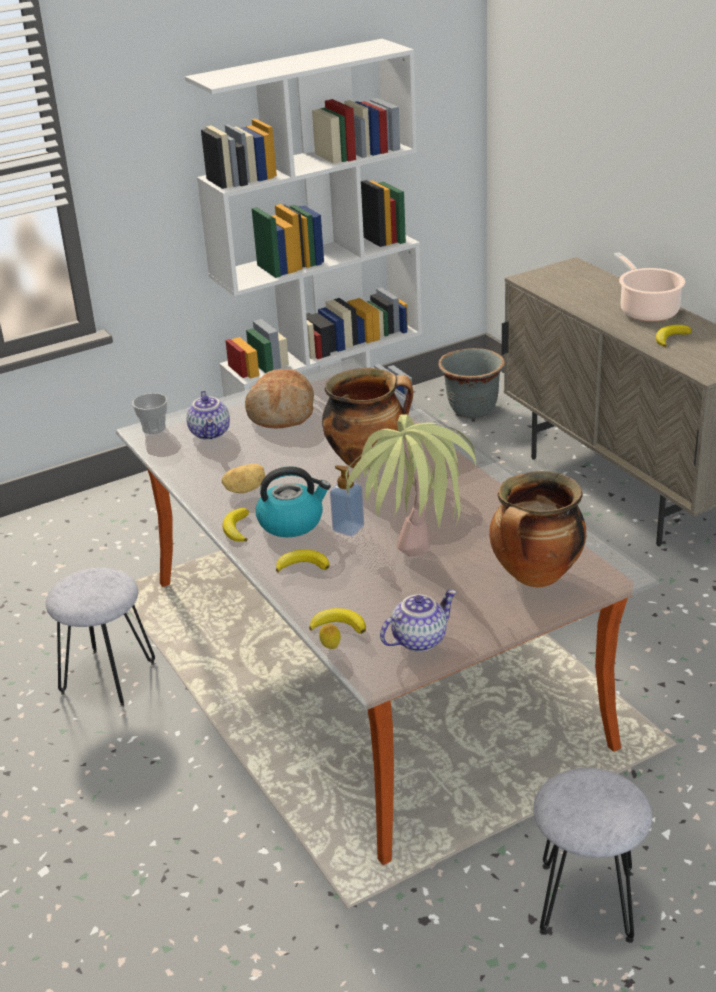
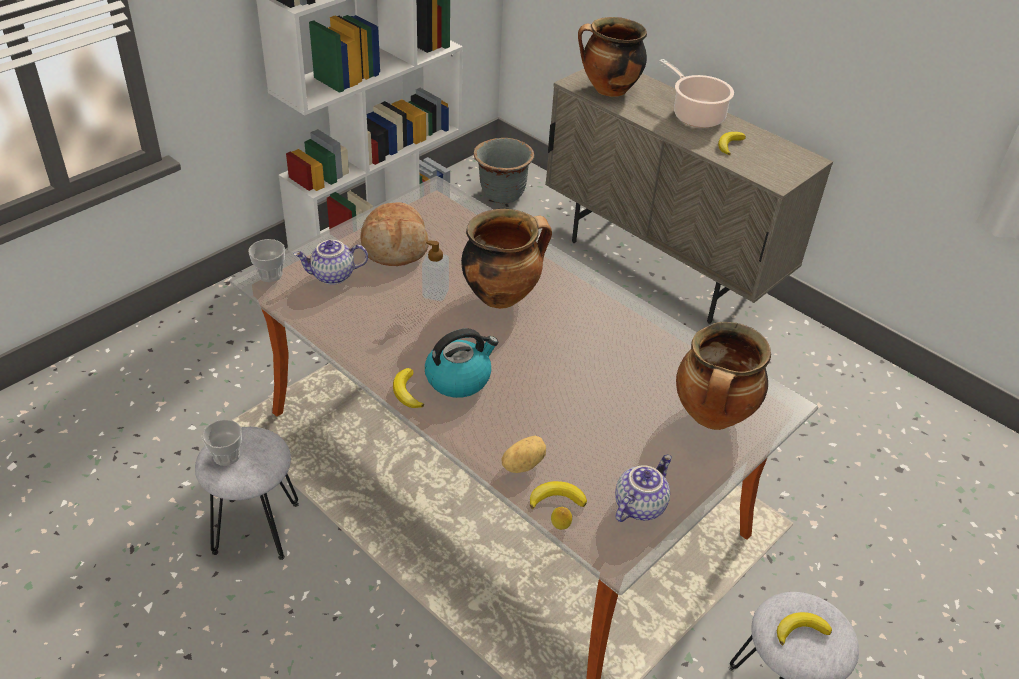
camera: 20 degrees left, 10 degrees up
(76, 587) = (226, 456): none -> cup
(211, 433) = (332, 276): teapot -> teapot turned 105 degrees clockwise
(245, 489) = (396, 343): potato -> potato (522, 464)
(303, 565) = (491, 429): banana -> banana (800, 630)
(348, 528) = (517, 380): soap dispenser -> soap dispenser (435, 293)
(412, 574) = (600, 427): potted plant -> none
(560, 286) = (608, 90): none -> cooking pot

